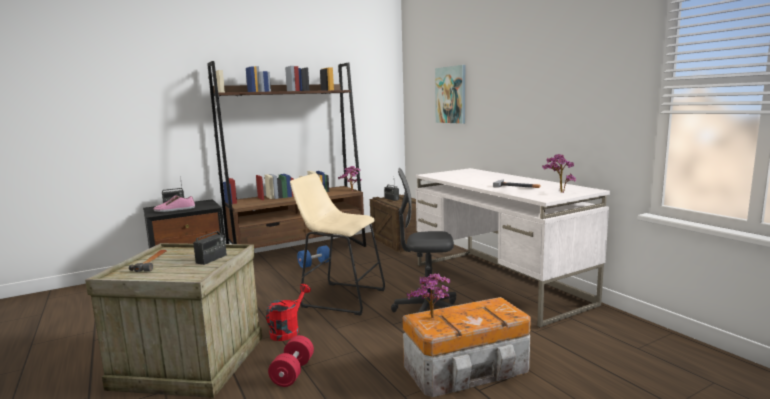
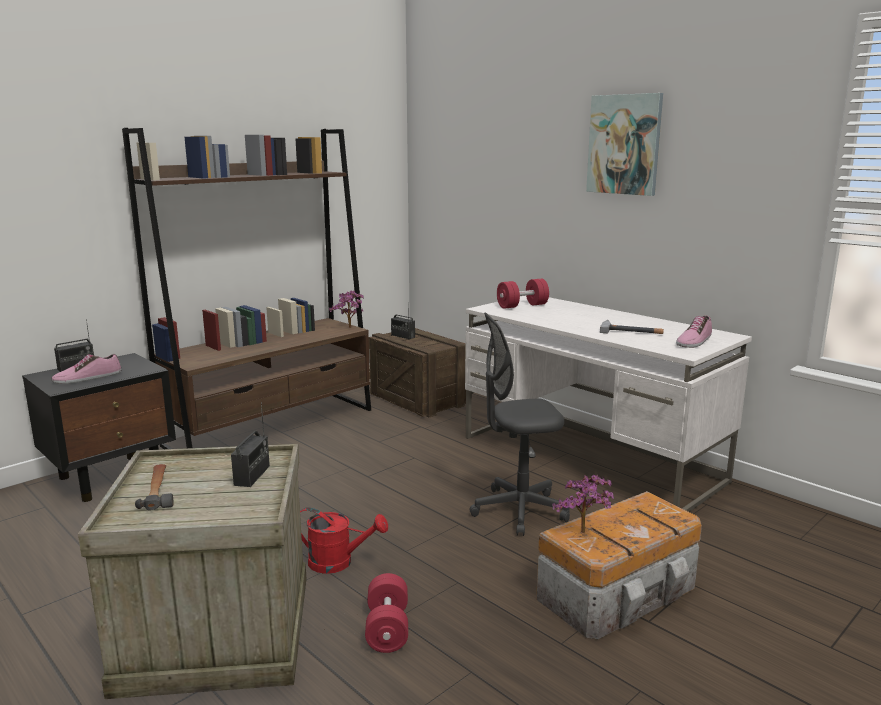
camera: 15 degrees left, 5 degrees up
(288, 330) = (338, 562): red watering can -> red watering can turned 90 degrees clockwise
(314, 264) = (310, 446): blue dumbbell -> none
(339, 297) = (382, 500): beige stool -> none
(451, 95) = (498, 184): picture -> picture (624, 144)
(455, 173) = (522, 306): none -> red dumbbell
(558, 192) = (693, 341): potted plant -> shoe

